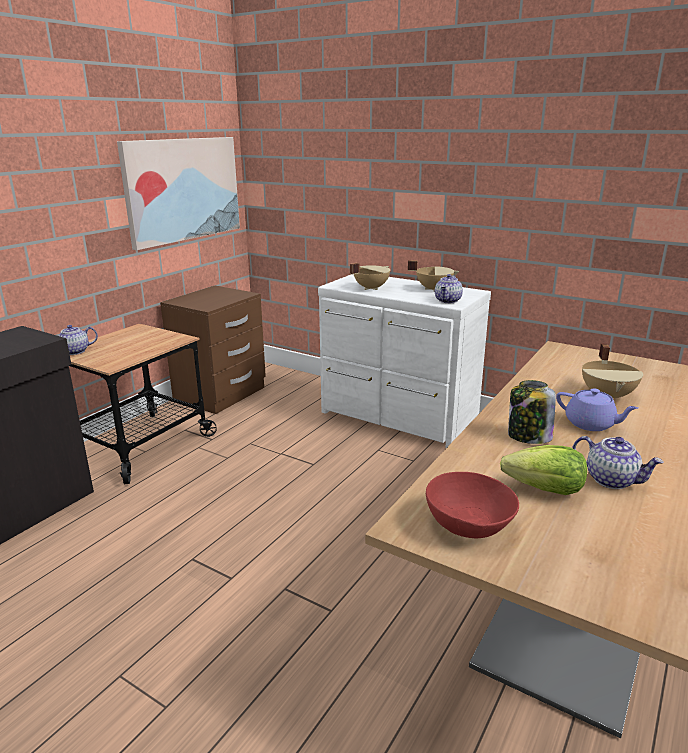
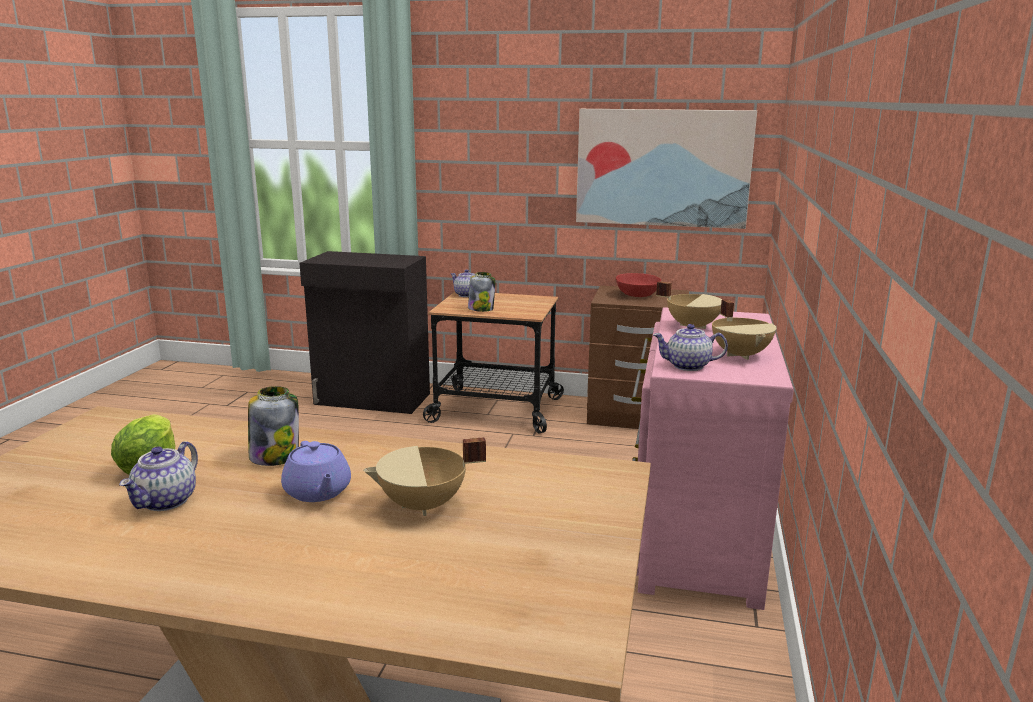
camera: 70 degrees right, 5 degrees down
(134, 352) = (481, 309): none -> jar
(397, 417) = (693, 535): white dresser -> pink dresser
(468, 524) = (97, 438): red bowl -> red bowl (637, 295)
(591, 424) = (318, 492): purple teapot -> purple teapot turned 45 degrees counterclockwise

